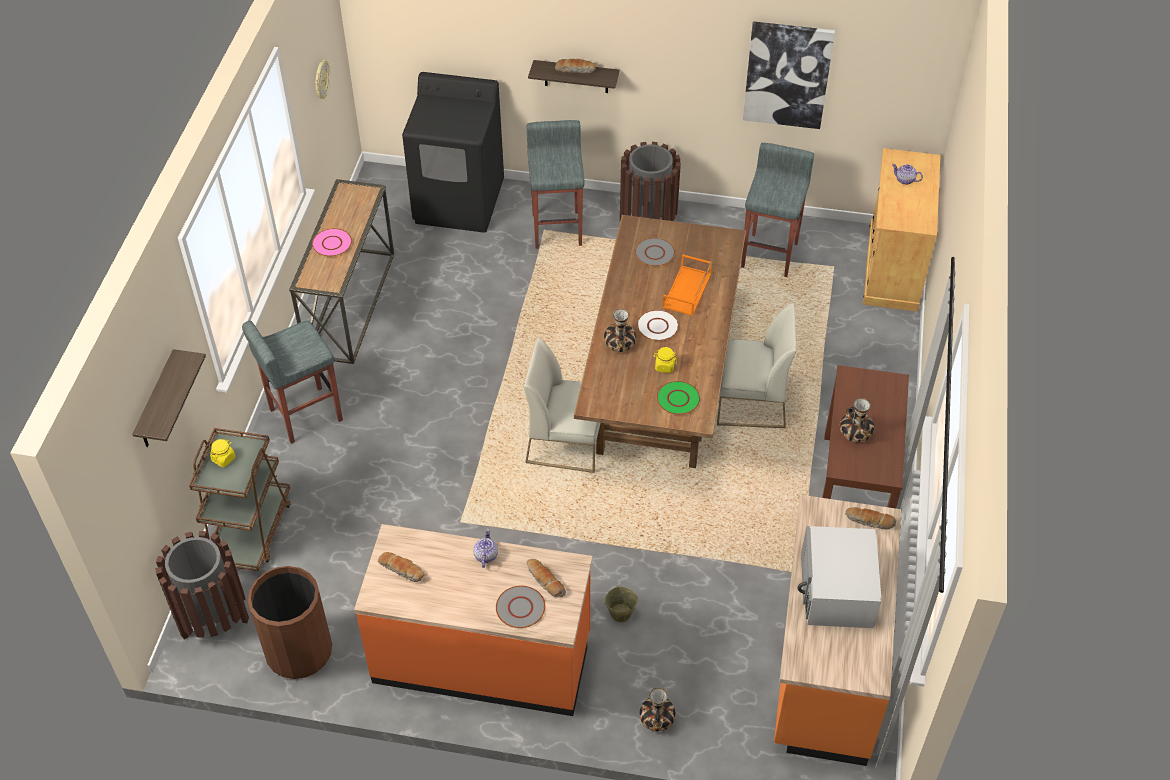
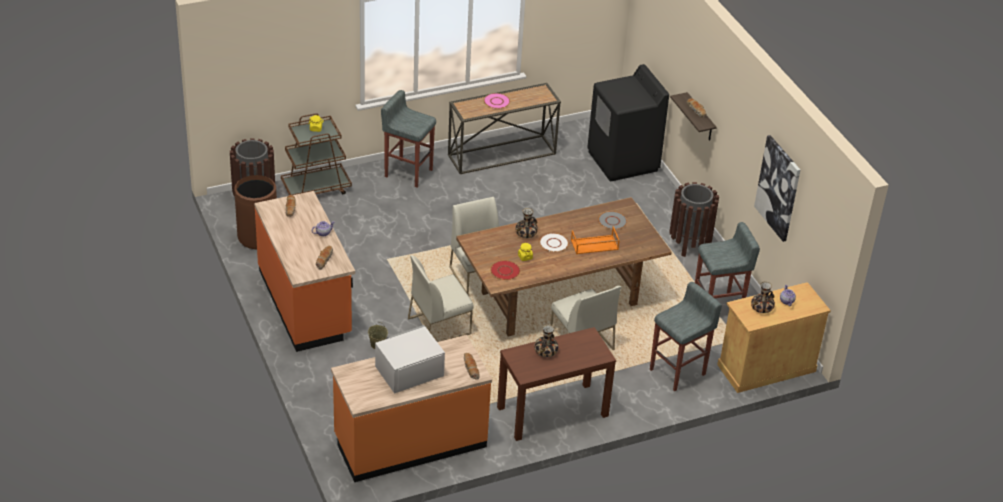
camera: 55 degrees right, 10 degrees down
(157, 403) = (290, 62): shelf -> none
(321, 80) = (577, 23): wall clock -> none
(520, 607) = (300, 257): grey plate -> none
(557, 228) = (643, 208): grey stool -> grey stool (678, 372)
(629, 528) = (439, 326): none -> white chair
(657, 719) = (319, 385): vase -> vase (761, 308)
(678, 398) = (505, 271): green plate -> red plate

